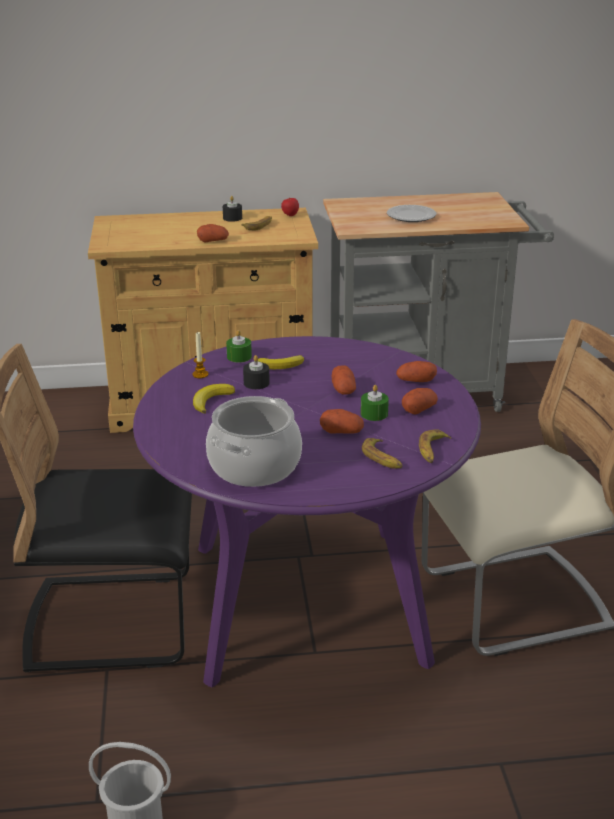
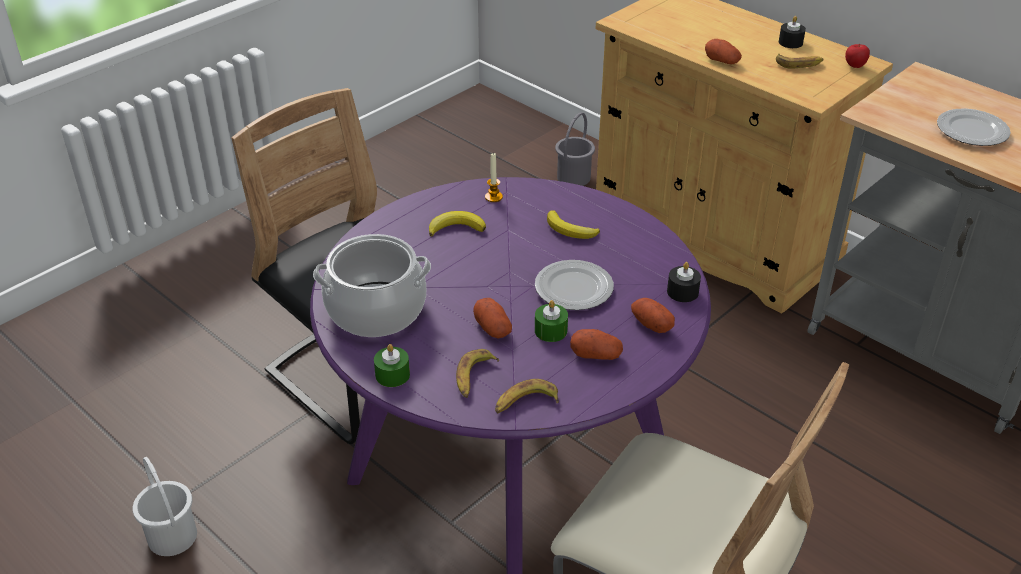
camera: 50 degrees right, 10 degrees up
(62, 419) = (573, 177): none -> grey bucket
(239, 357) = (553, 199): green candle -> green candle (392, 375)
(256, 383) = (518, 234): black candle -> black candle (682, 292)
(343, 389) = (573, 289): potato -> plate

